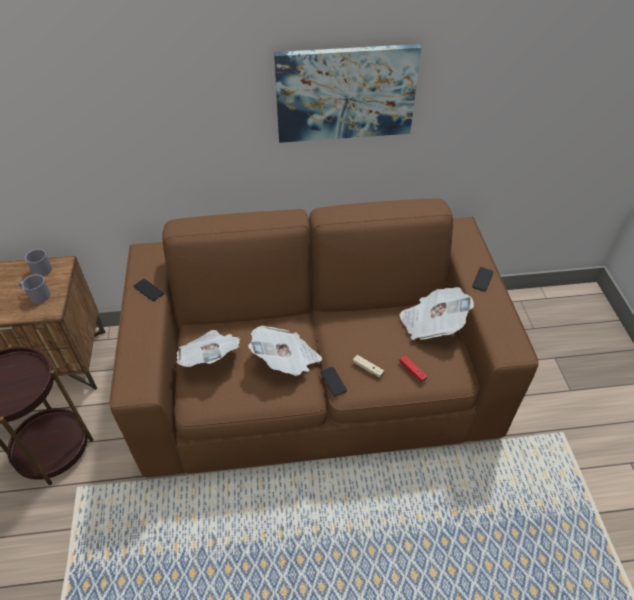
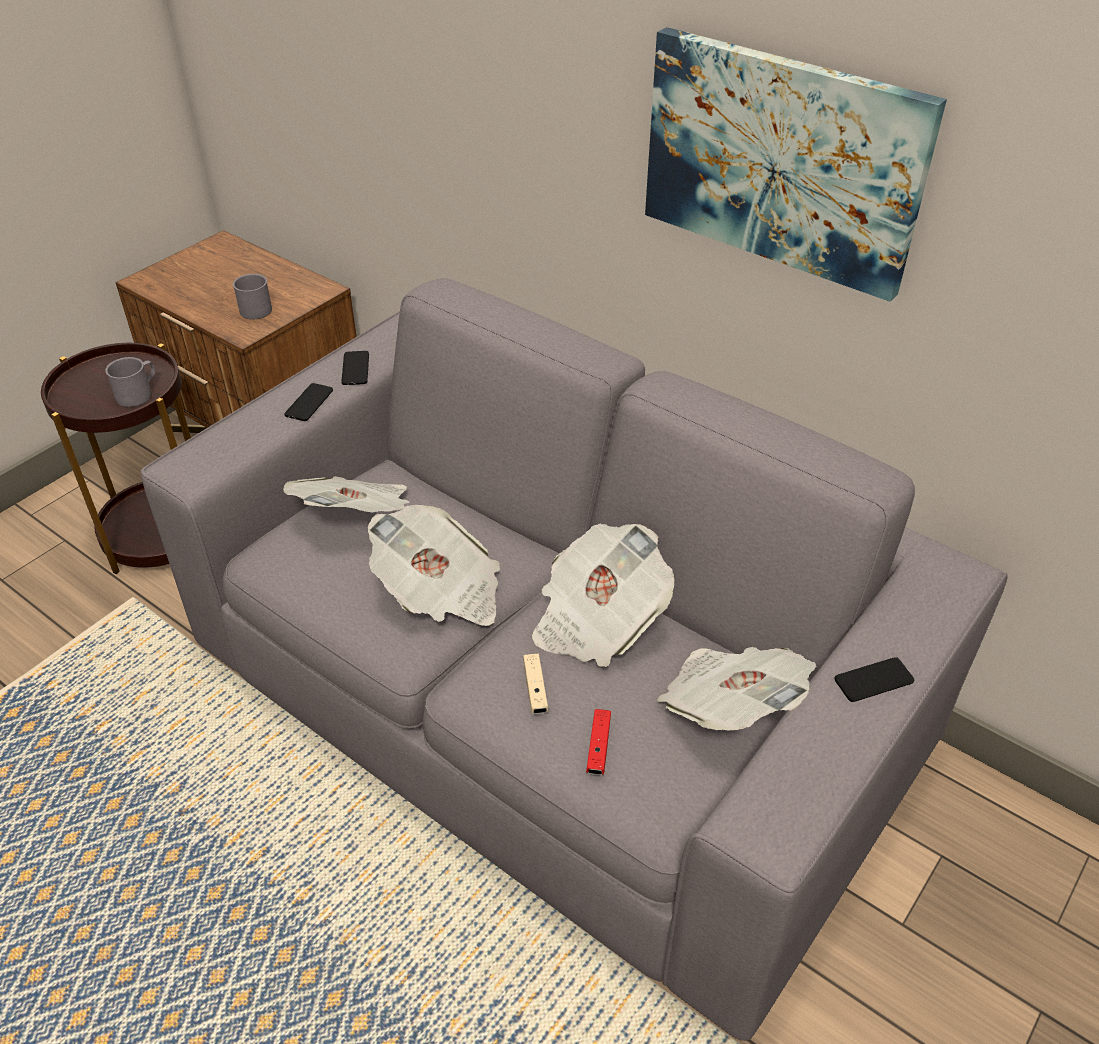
camera: 45 degrees right, 5 degrees down
(42, 267) = (299, 281): grey mug -> grey mug (138, 393)
(317, 380) = (552, 699): brown sofa -> grey sofa
(333, 381) = (464, 667): phone -> phone (309, 403)
(355, 327) = (597, 619): none -> newspaper

